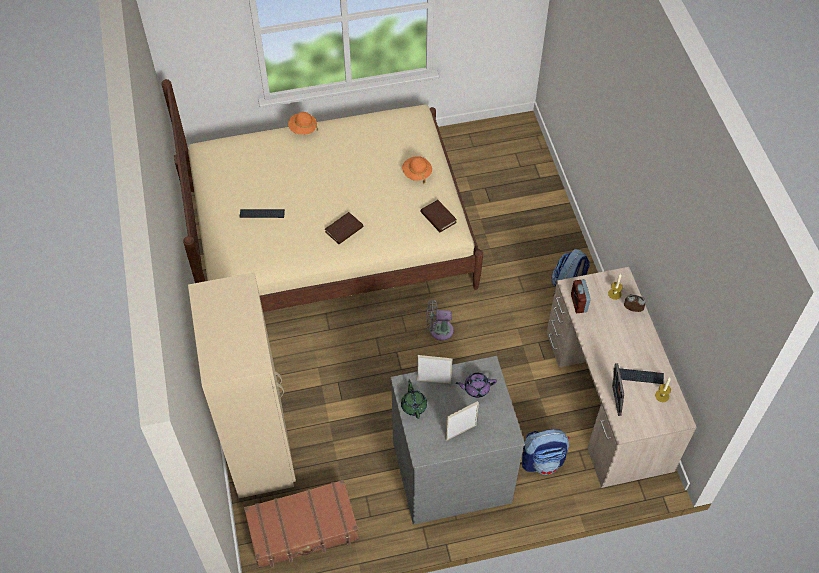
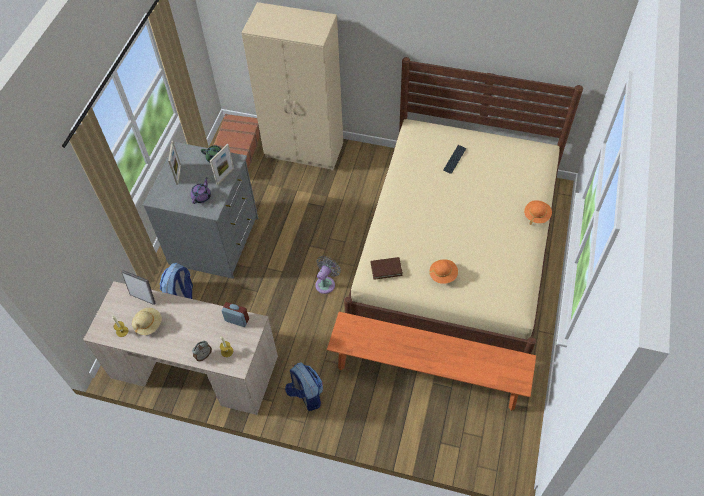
camera: 120 degrees right, 0 degrees up
(344, 229) = (410, 202): brown book -> none
(483, 208) = (427, 374): none -> orange bench
(638, 376) = (148, 324): keyboard -> beige hat

